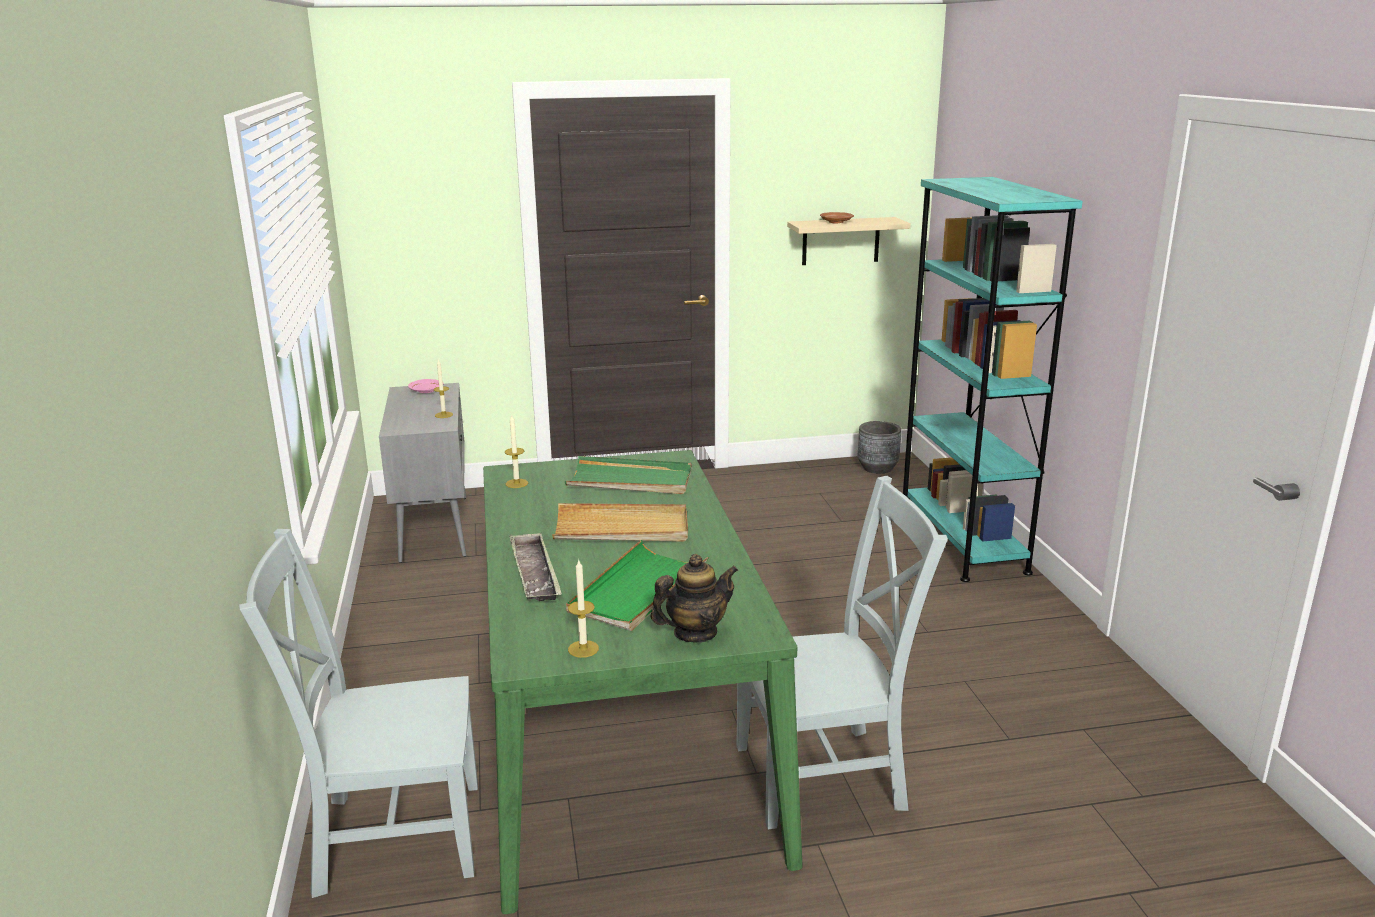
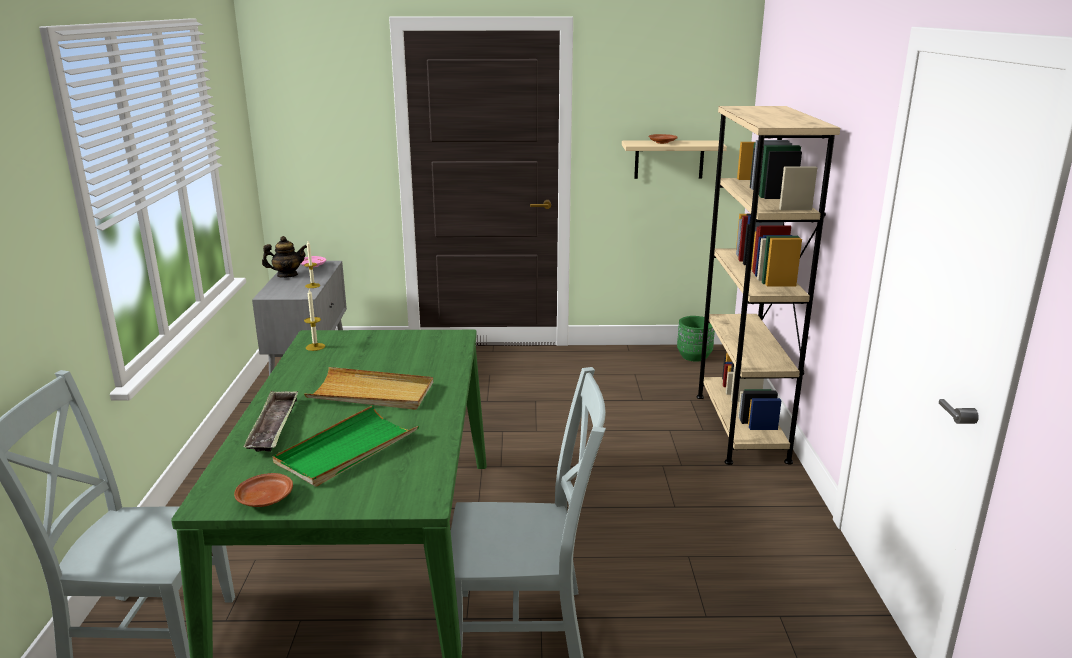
camera: 10 degrees right, 0 degrees up
(583, 649) = (265, 498): candle -> brown plate
(630, 480) = (408, 352): green tray -> none
(695, 633) = (368, 494): teapot -> teapot (287, 275)
(877, 468) = (694, 356): grey planter -> green planter
(962, 541) = (741, 427): turquoise bookcase -> beige bookcase

